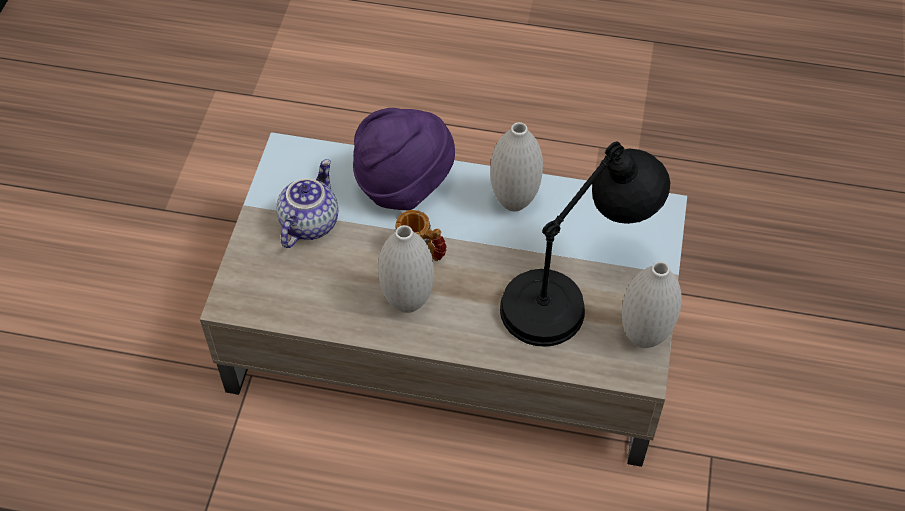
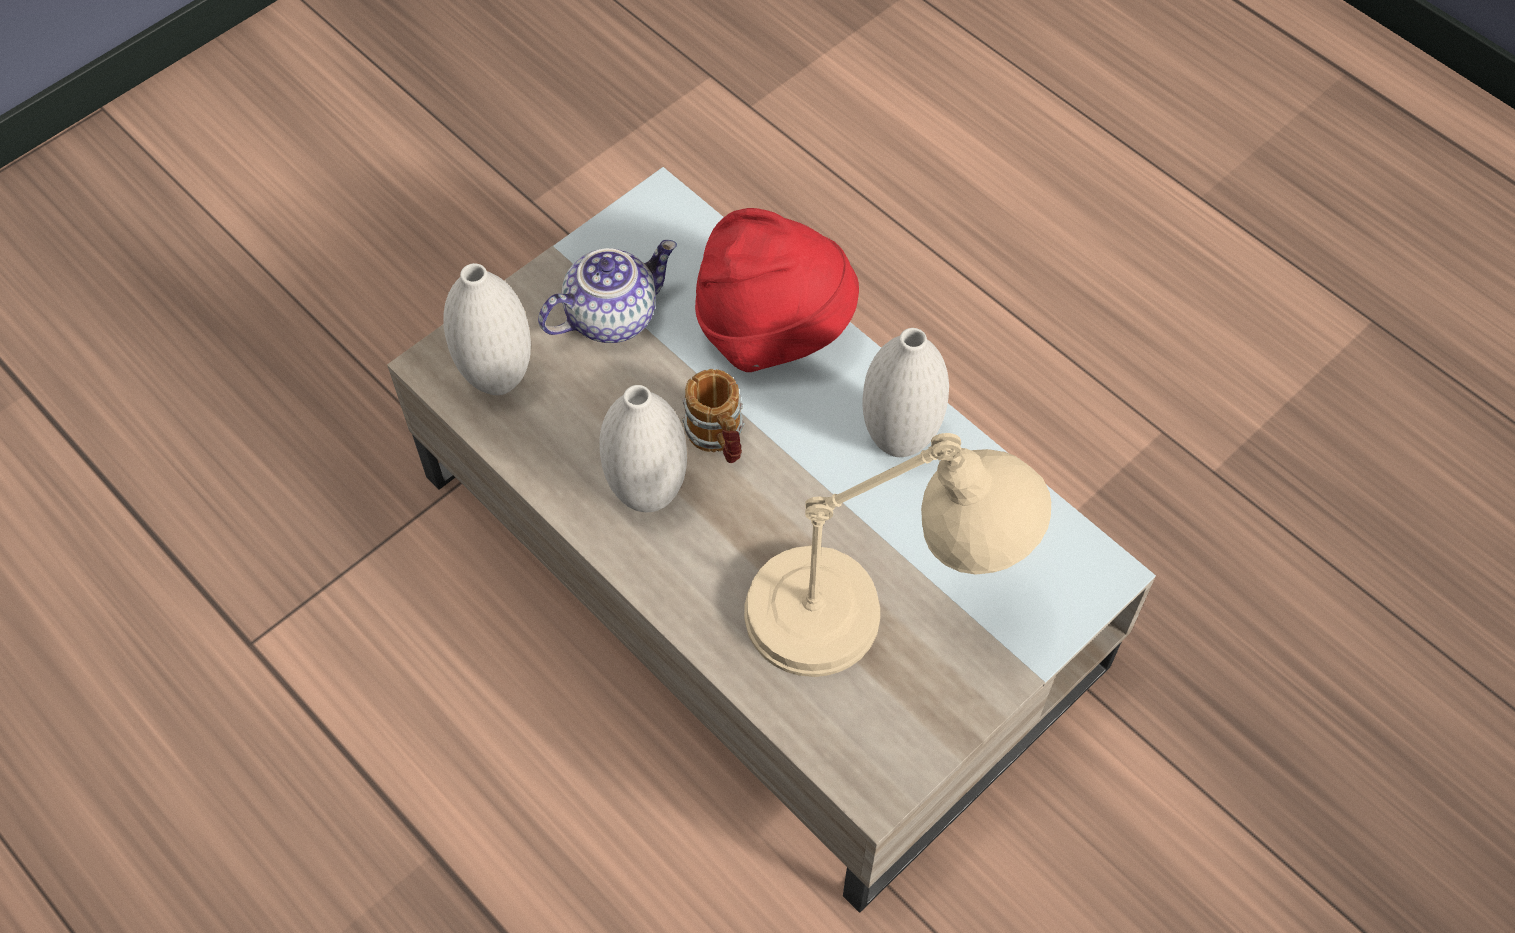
camera: 35 degrees right, 5 degrees up
(403, 183) = (773, 331): purple hat -> red hat
(573, 291) = (876, 615): black table lamp -> beige table lamp
(643, 337) = (919, 739): white vase -> white vase (498, 379)

